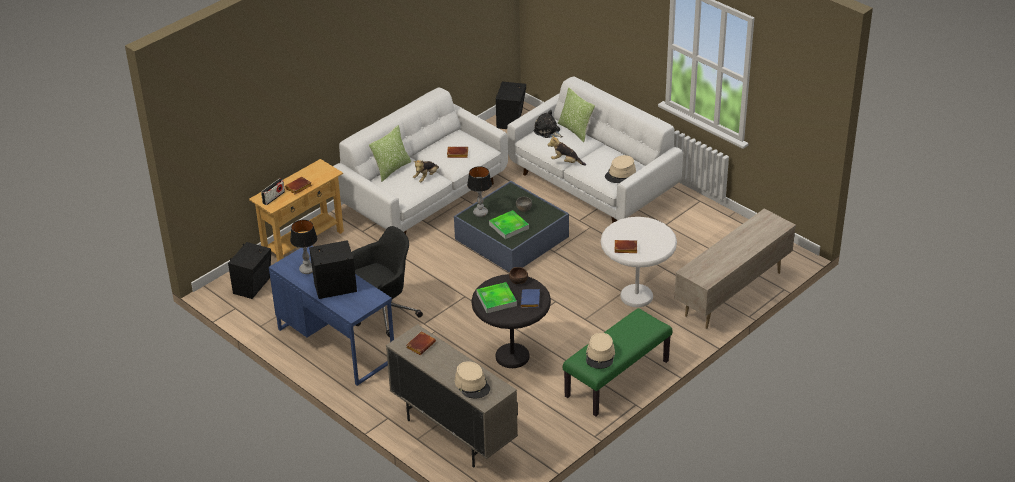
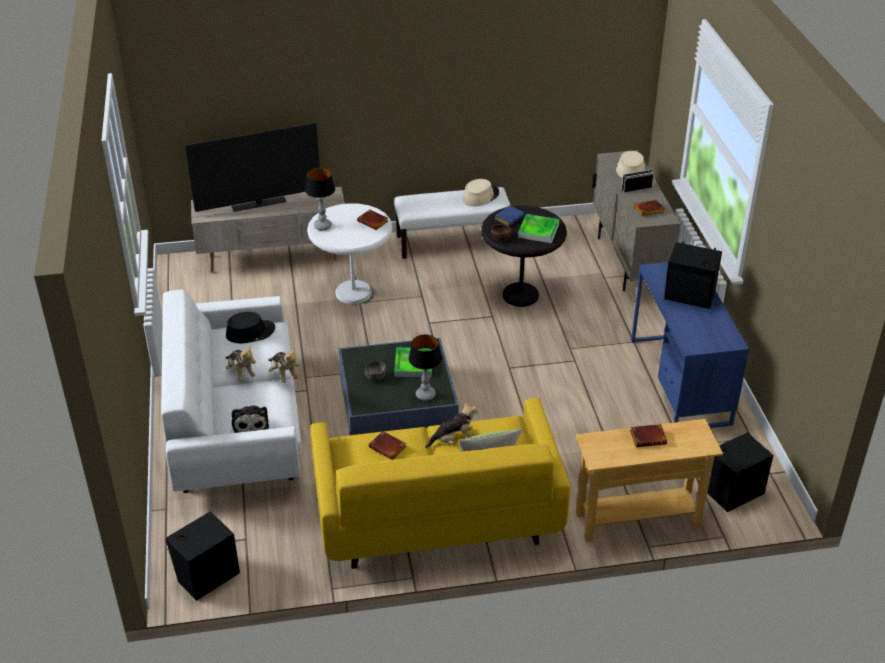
camera: 145 degrees left, 0 degrees up
(273, 198) = (689, 438): radio -> radio (636, 188)
(307, 269) = (706, 326): table lamp -> table lamp (322, 226)
(382, 313) = (608, 390): black office chair -> none
(424, 195) = (436, 513): white sofa -> yellow sofa
(575, 130) = (218, 410): pillow -> none
(592, 152) = (240, 372): none -> plush toy
(617, 379) = (453, 242): green bench -> white bench
(620, 174) = (250, 332): beige hat -> black hat
(742, 244) = (259, 204): none -> television

